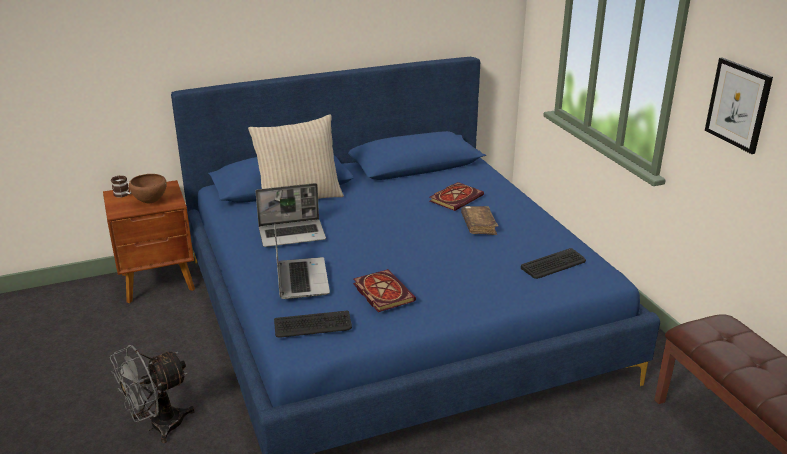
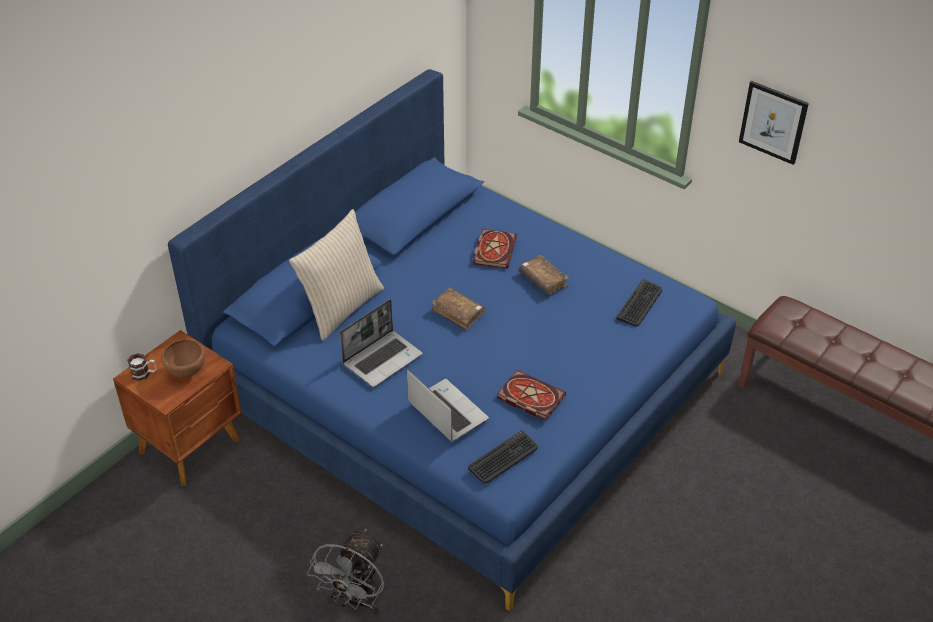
camera: 30 degrees left, 15 degrees up
(383, 225) = (458, 313): none -> brown book

